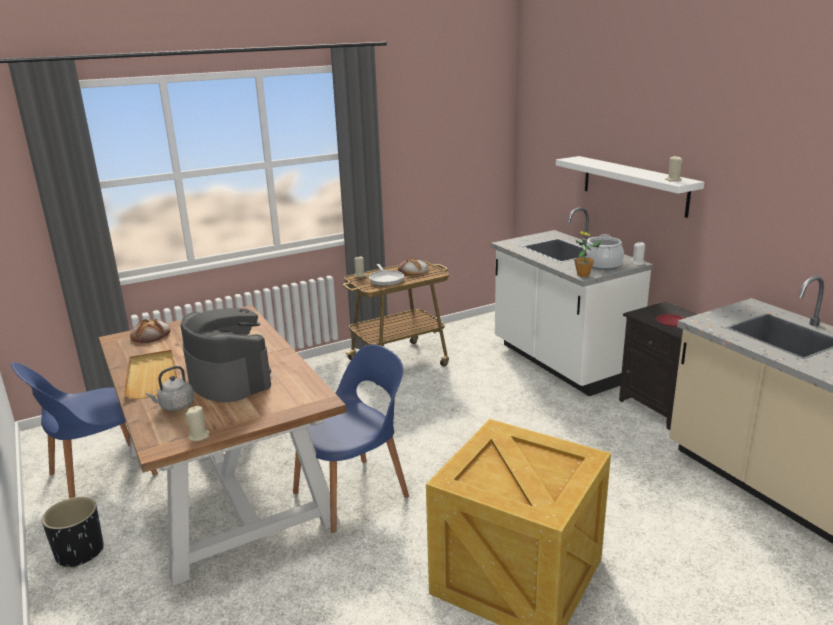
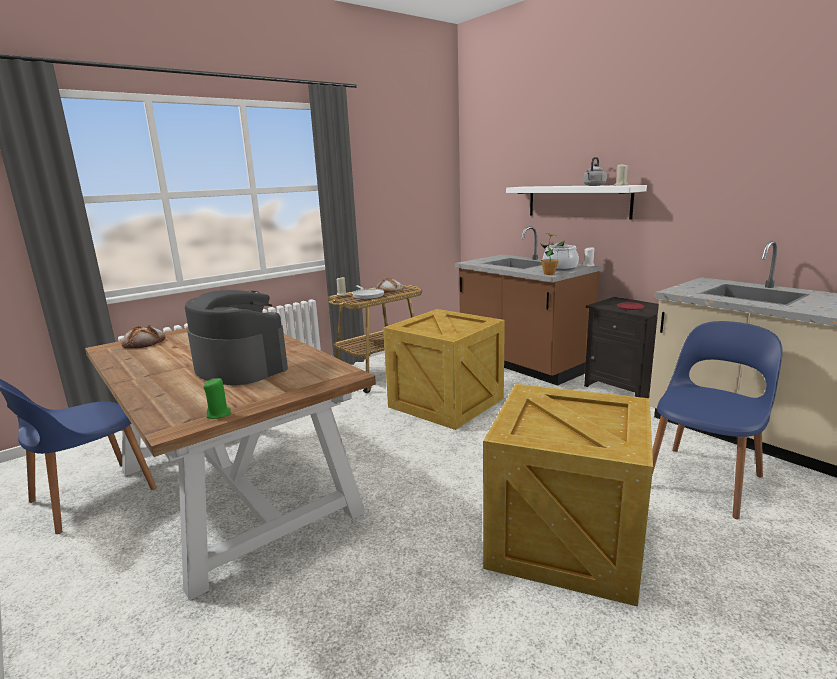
camera: 10 degrees left, 5 degrees down
(80, 553) = (69, 579): black planter -> none
(152, 377) = (151, 372): beige tray -> none
(175, 406) = (183, 392): grey kettle -> grey kettle (594, 185)
(199, 436) = (219, 414): beige candle -> green candle
(353, 493) = (371, 483): blue chair -> blue chair (704, 479)
(458, 405) = (446, 402): none -> crate
(561, 362) = (522, 364): white counter -> brown counter

